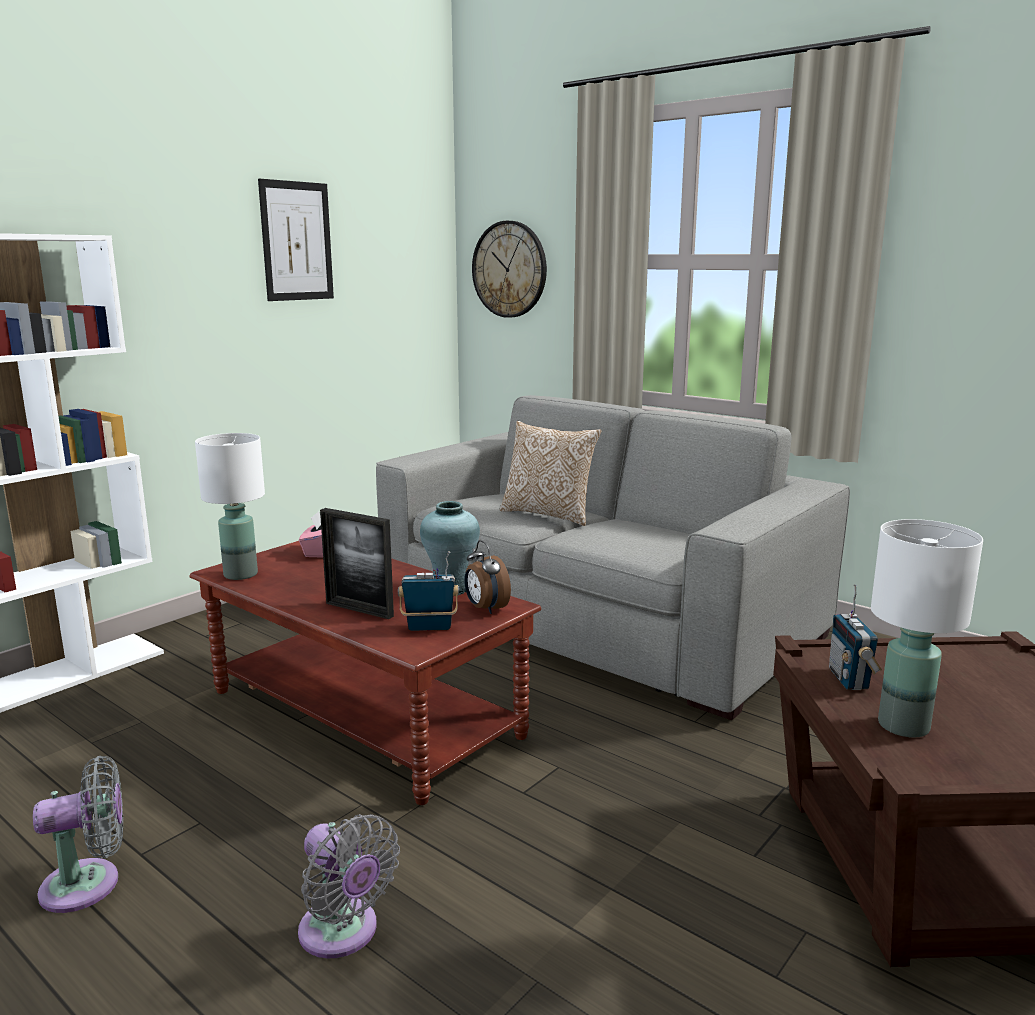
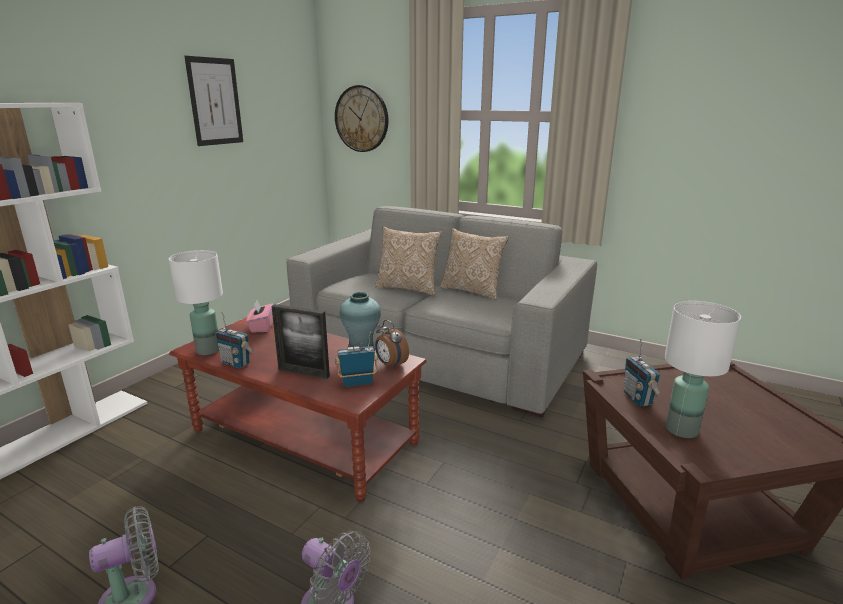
camera: 10 degrees left, 5 degrees up
(272, 592) = (236, 363): none -> radio
(647, 523) = (472, 291): none -> pillow

